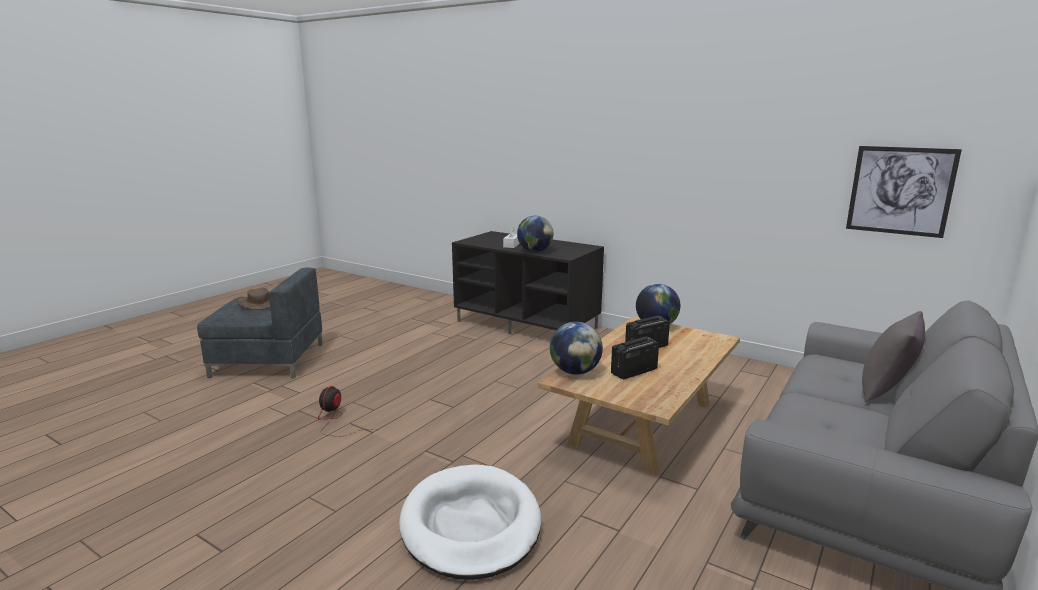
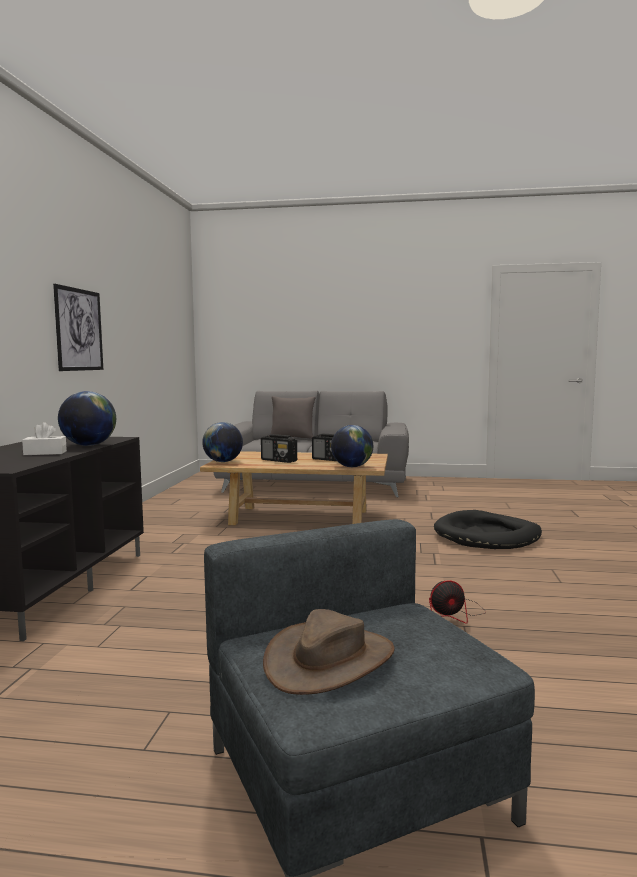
camera: 115 degrees left, 10 degrees down
(471, 525) = (487, 536): white dog bed -> black dog bed
(900, 191) = (171, 343): picture -> picture (79, 329)

